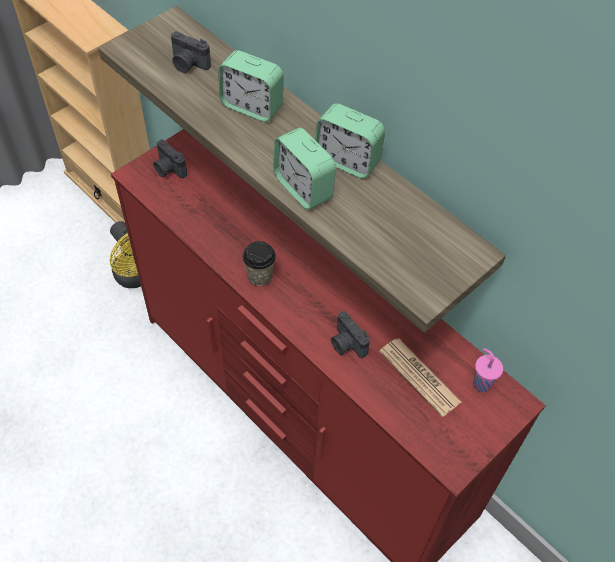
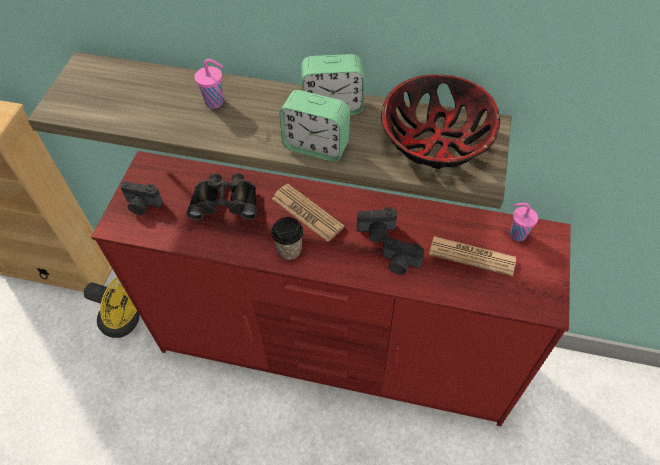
camera: 30 degrees left, 0 degrees up
(188, 64) = (128, 94): camera -> camera (376, 232)
(238, 203) = (225, 201): none -> black binoculars
(252, 106) = (215, 102): alarm clock -> pink cup
(301, 252) = (307, 213): none -> newspaper
(412, 240) = (436, 141): none -> bowl

